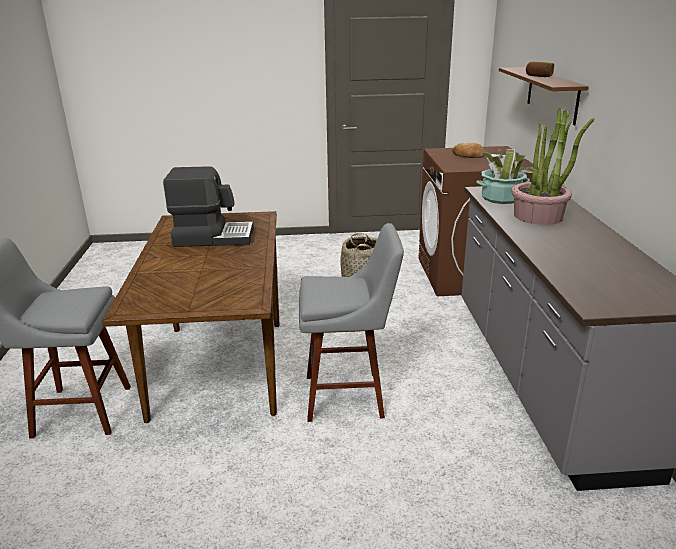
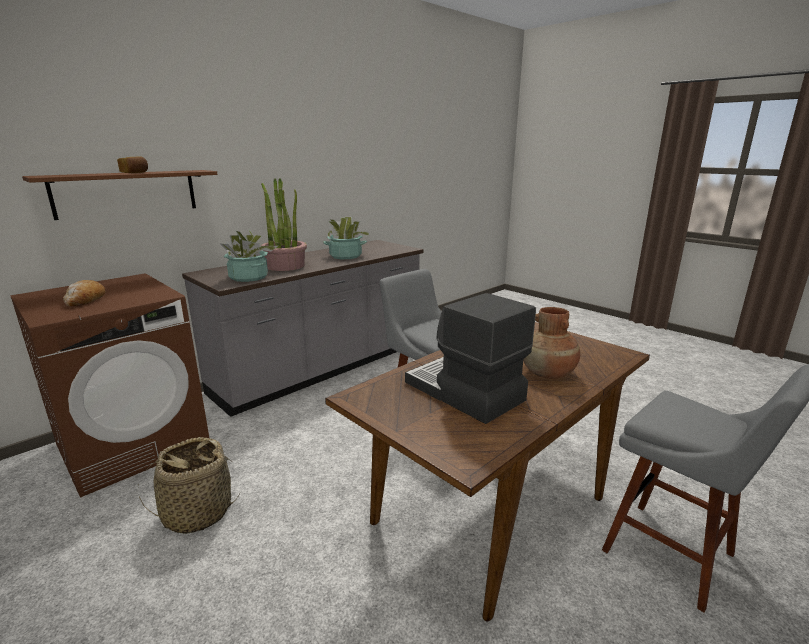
camera: 130 degrees left, 5 degrees down
(176, 267) = (548, 373): none -> brown vase
(568, 251) = (345, 256): none -> potted plant

